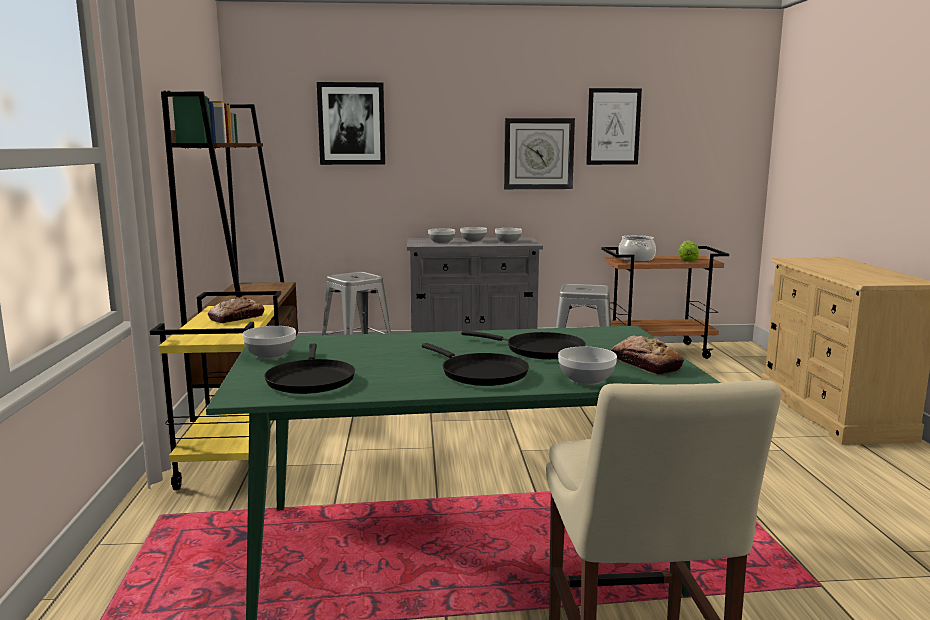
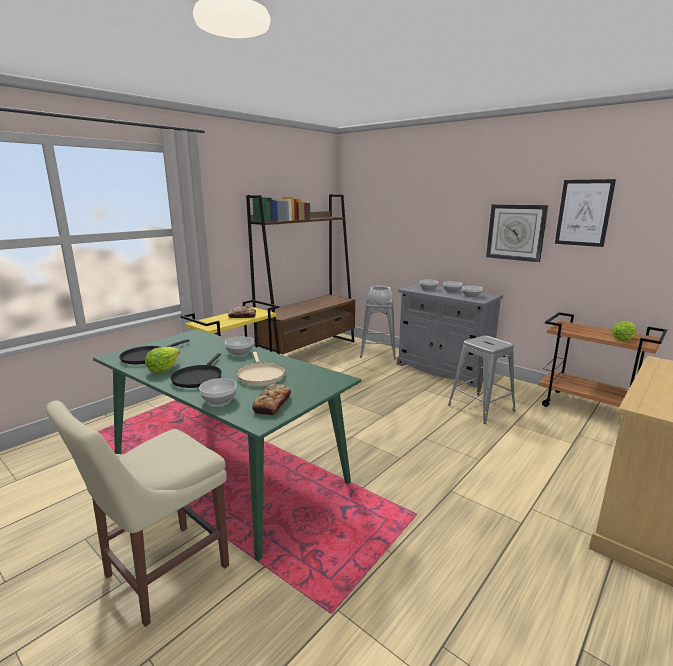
camera: 45 degrees right, 5 degrees up
(270, 354) = (174, 339): bowl -> bowl (239, 352)
(351, 124) = (396, 206): picture -> none
(398, 382) = (163, 369): none -> lettuce
(539, 350) = (260, 375): black frying pan -> beige frying pan
(636, 259) = (578, 328): cooking pot -> cooking pot (380, 301)

